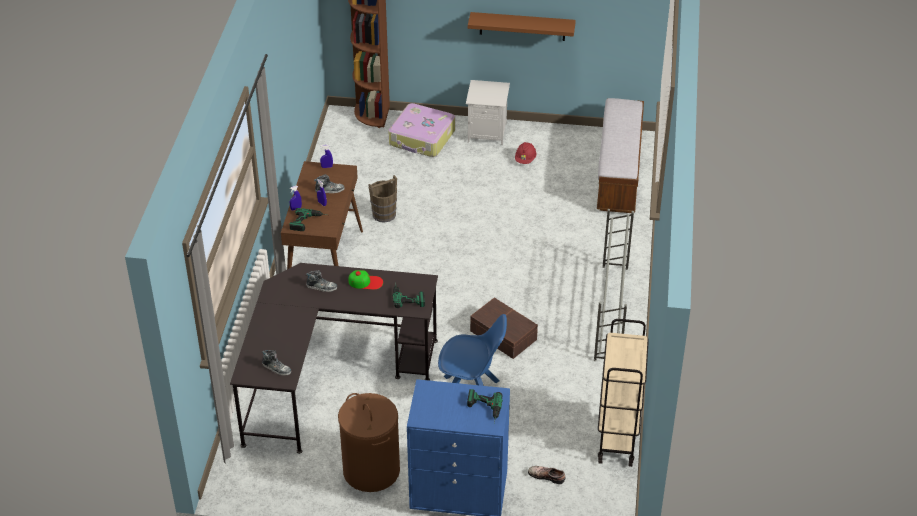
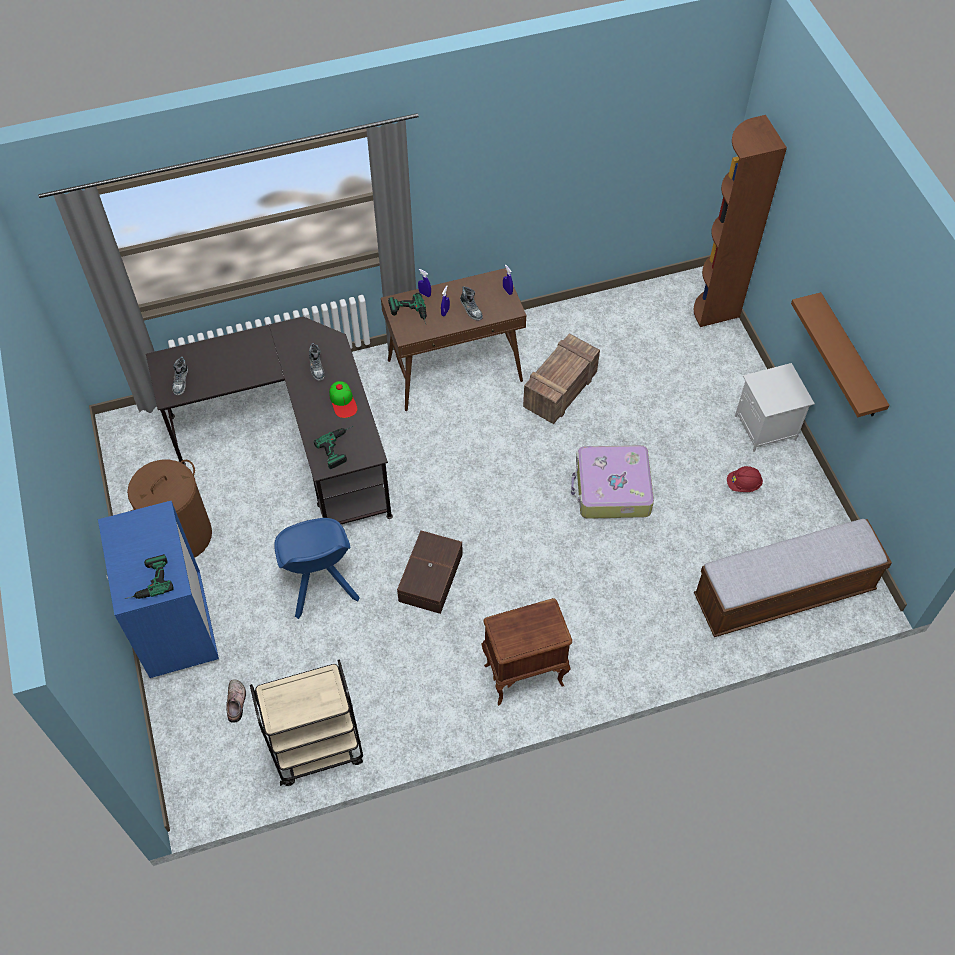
camera: 65 degrees right, 15 degrees up
(383, 214) = (560, 389): brown bucket -> crate
(422, 138) = (711, 370): suitcase -> suitcase (611, 489)
(611, 313) = (523, 675): grey shoe rack -> brown nightstand

